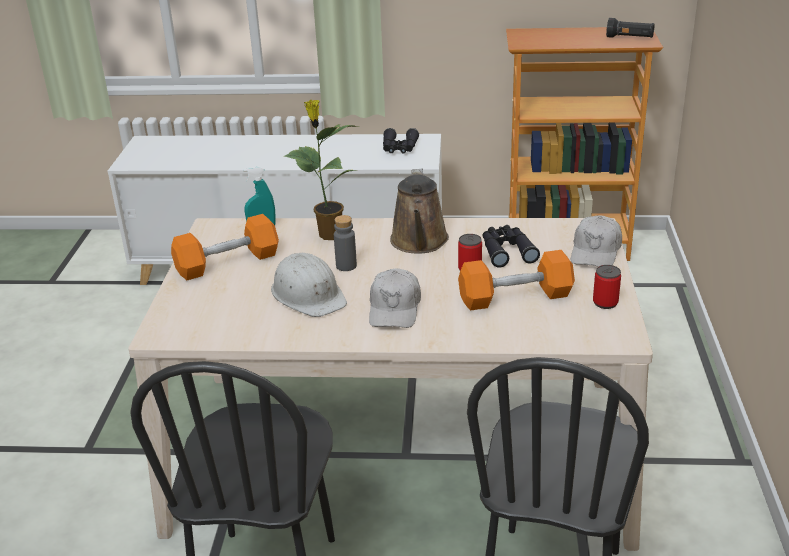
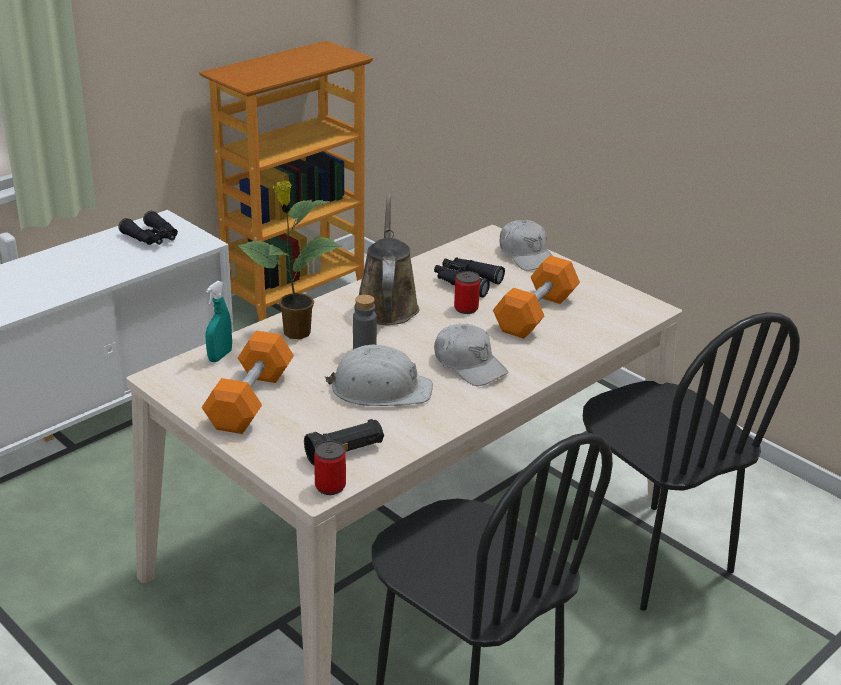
camera: 50 degrees left, 0 degrees up
(419, 242) = (386, 305): brown watering can -> brown watering can turned 135 degrees counterclockwise
(605, 303) = (597, 289): can -> can (330, 486)
(630, 38) = (331, 55): black flashlight -> black flashlight (345, 453)

